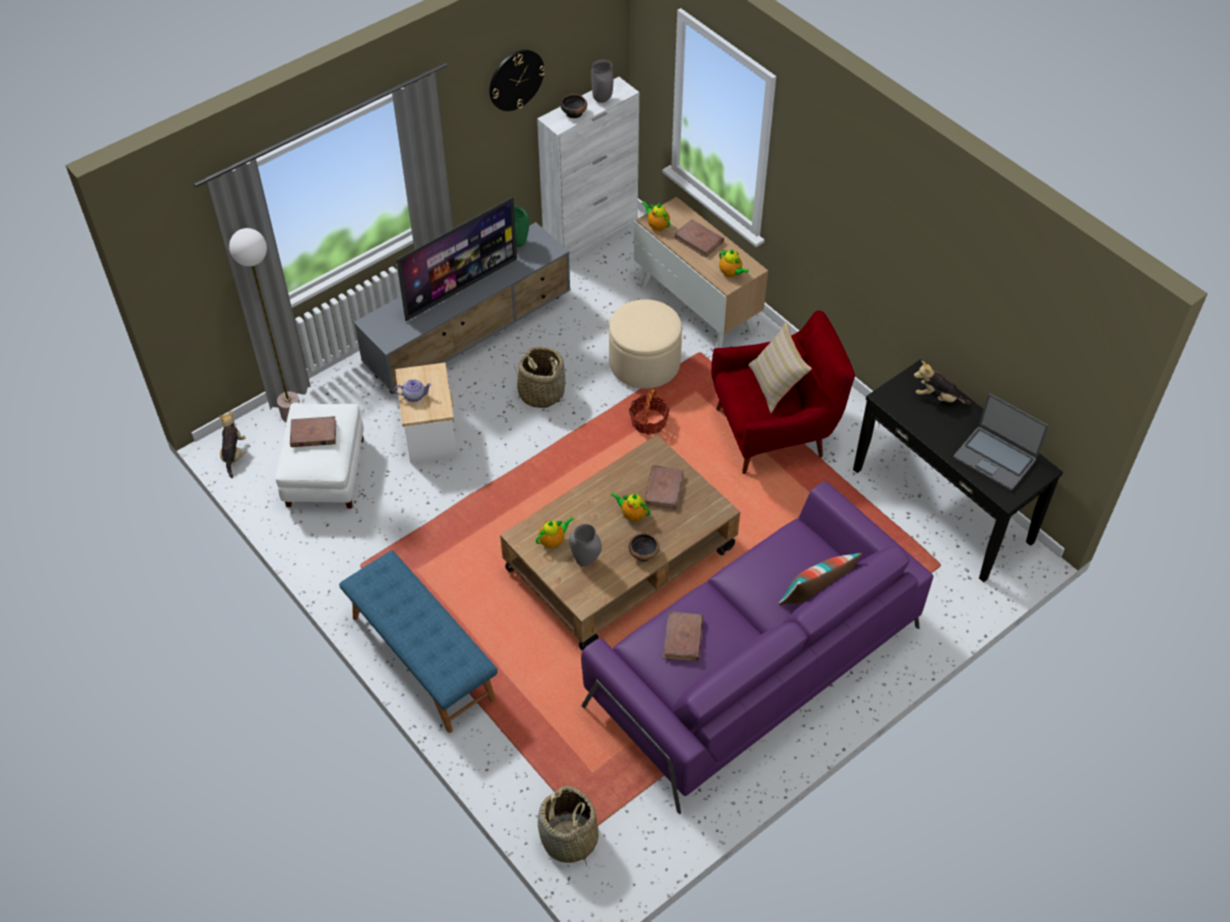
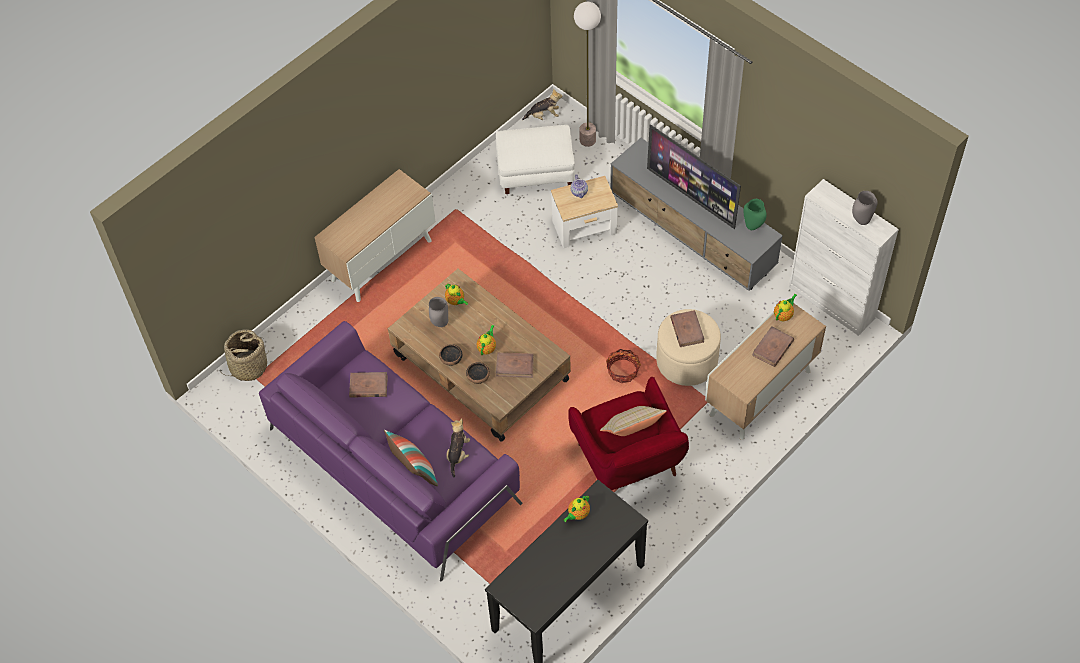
camera: 85 degrees right, 5 degrees up
(313, 434) = (535, 141): brown book -> brown book (687, 330)
(421, 658) = (381, 259): blue bench -> cabinet
(516, 80) = (815, 136): wall clock -> none
(541, 393) = (640, 293): basket -> none
(573, 113) = (837, 203): bowl -> bowl (478, 377)
(731, 273) = (736, 376): teapot -> teapot (577, 514)
(938, 397) = (604, 534): plush toy -> plush toy (458, 454)
(995, 458) = (542, 579): laptop -> none

